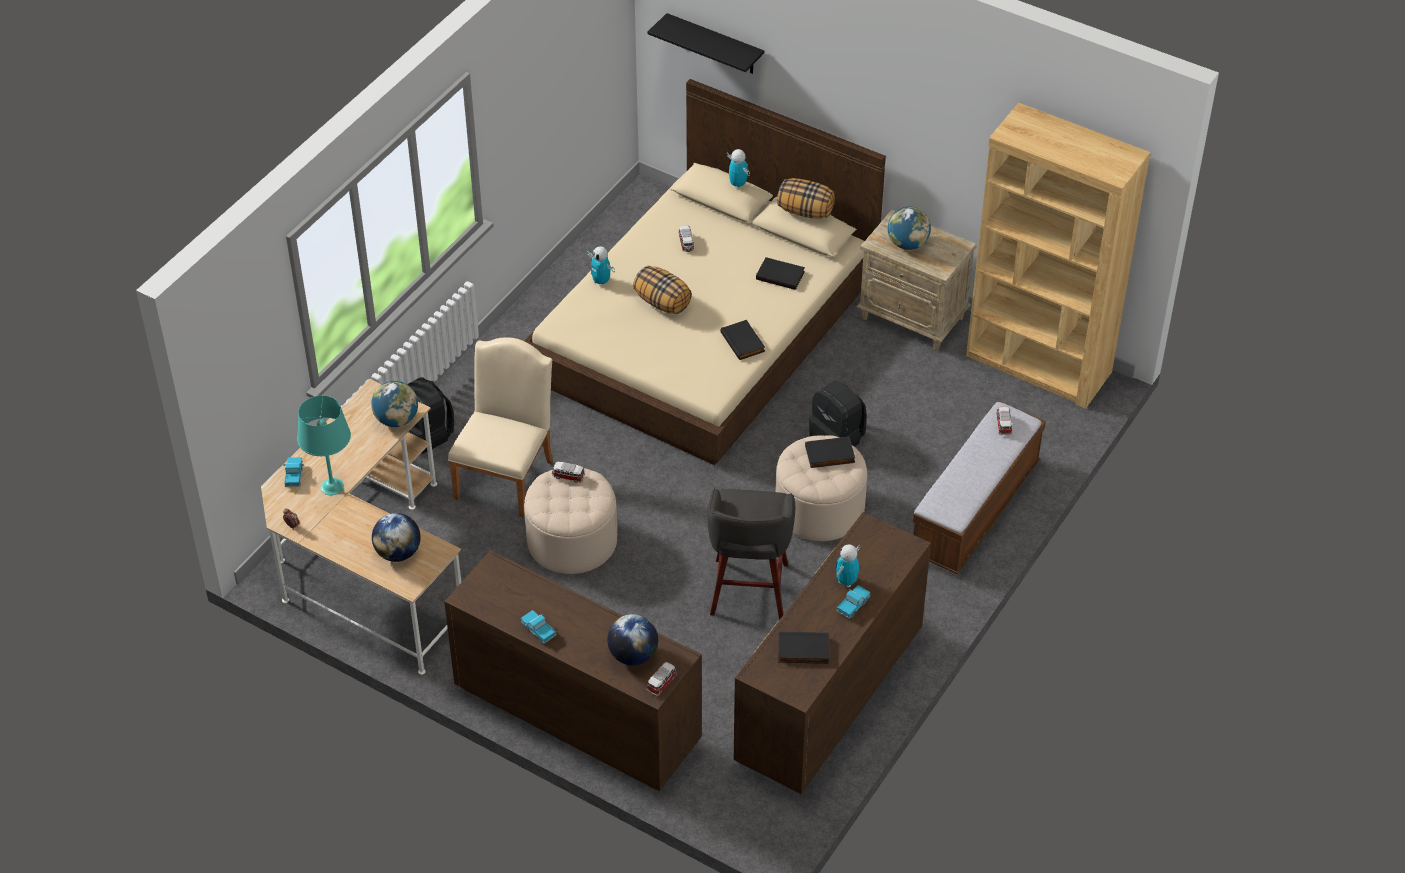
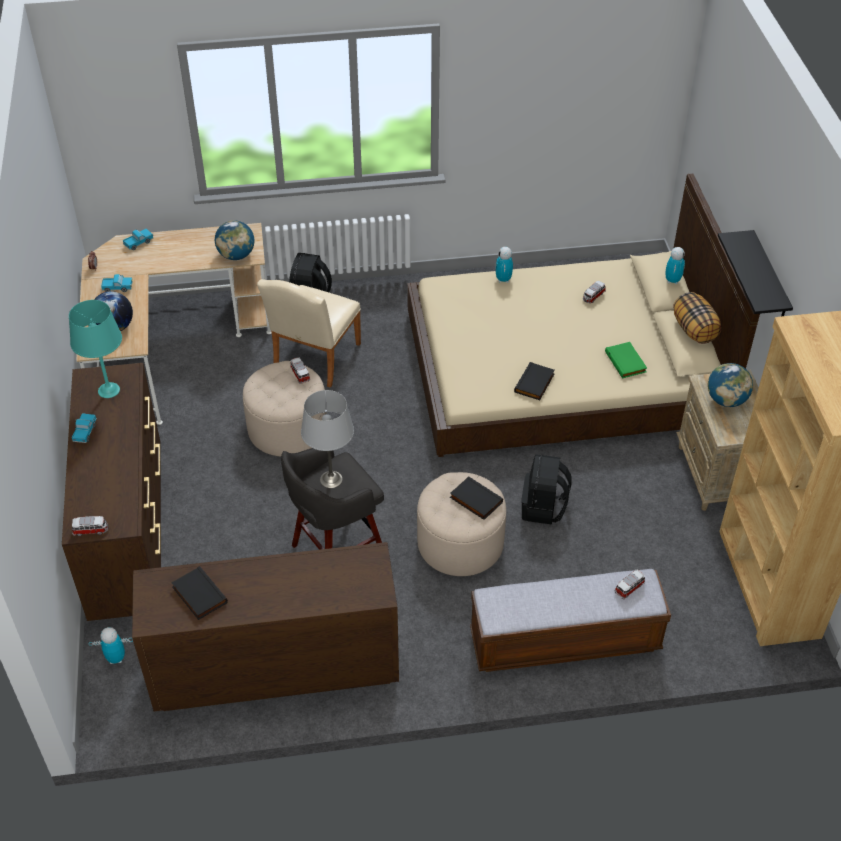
camera: 50 degrees right, 0 degrees up
(332, 487) = (146, 264): turquoise table lamp -> turquoise table lamp (108, 390)
(507, 474) = (314, 360): beige chair -> beige chair turned 135 degrees clockwise
(633, 655) = (105, 497): globe -> none
(663, 303) = (521, 320): pillow -> none
(715, 45) = (714, 149): black shelf -> black shelf (769, 281)
(745, 514) = (330, 479): none -> grey table lamp
(781, 275) = (626, 362): black book -> green book
(846, 581) = (299, 577): toy robot -> toy robot (116, 658)
(853, 606) = (277, 598): toy truck -> toy truck (118, 288)

